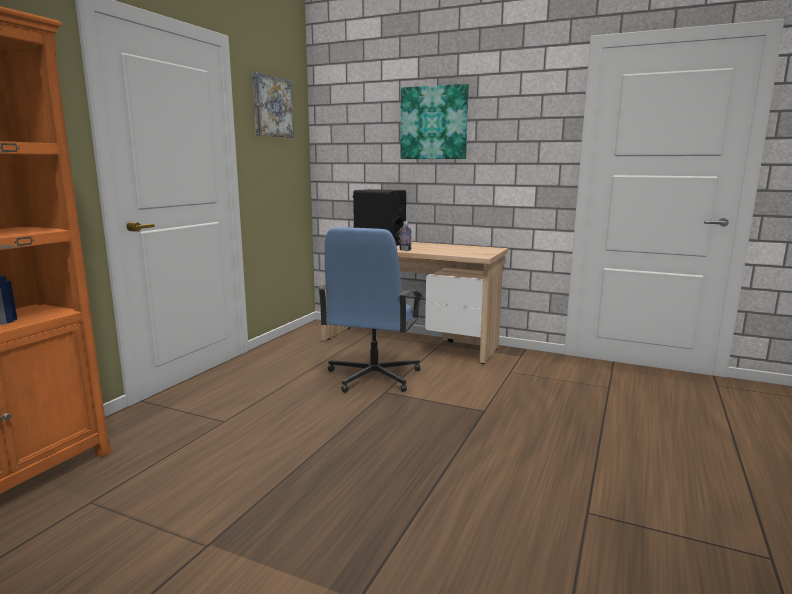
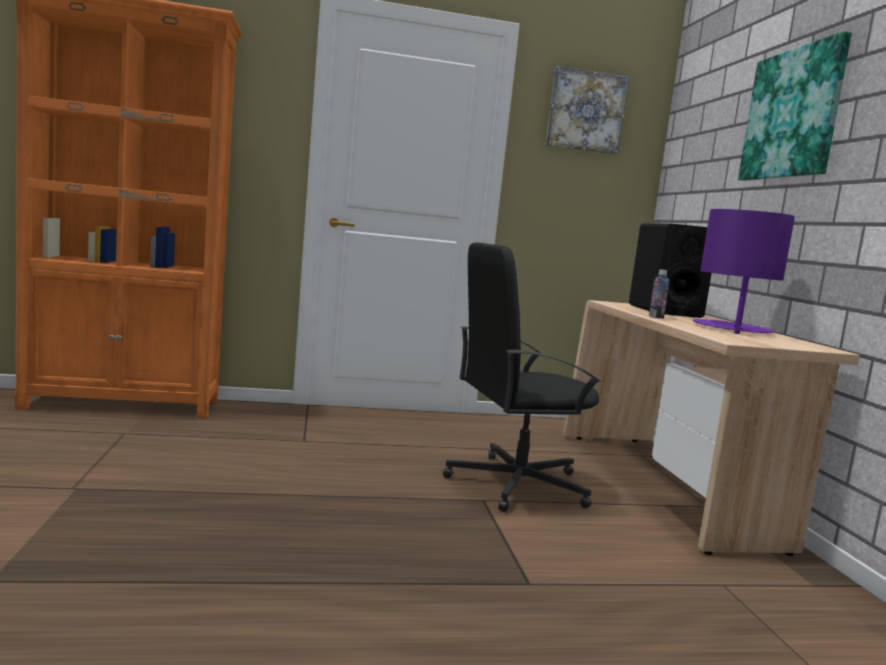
camera: 55 degrees right, 5 degrees down
(373, 377) = (515, 484): blue office chair -> black office chair
(444, 248) = (731, 329): none -> purple table lamp

